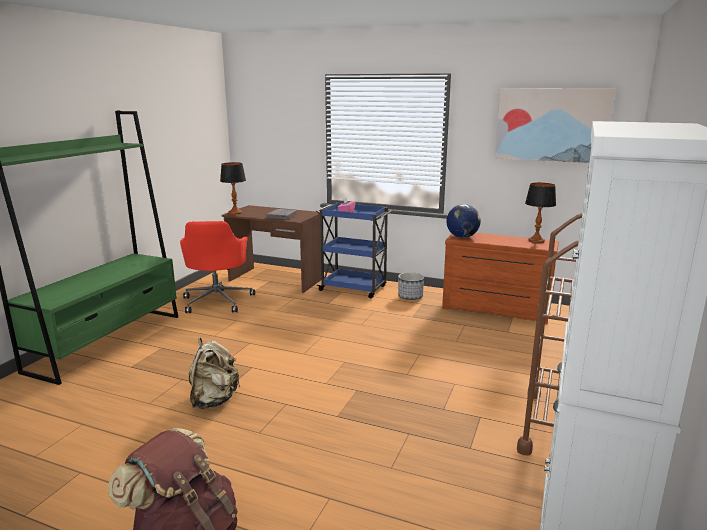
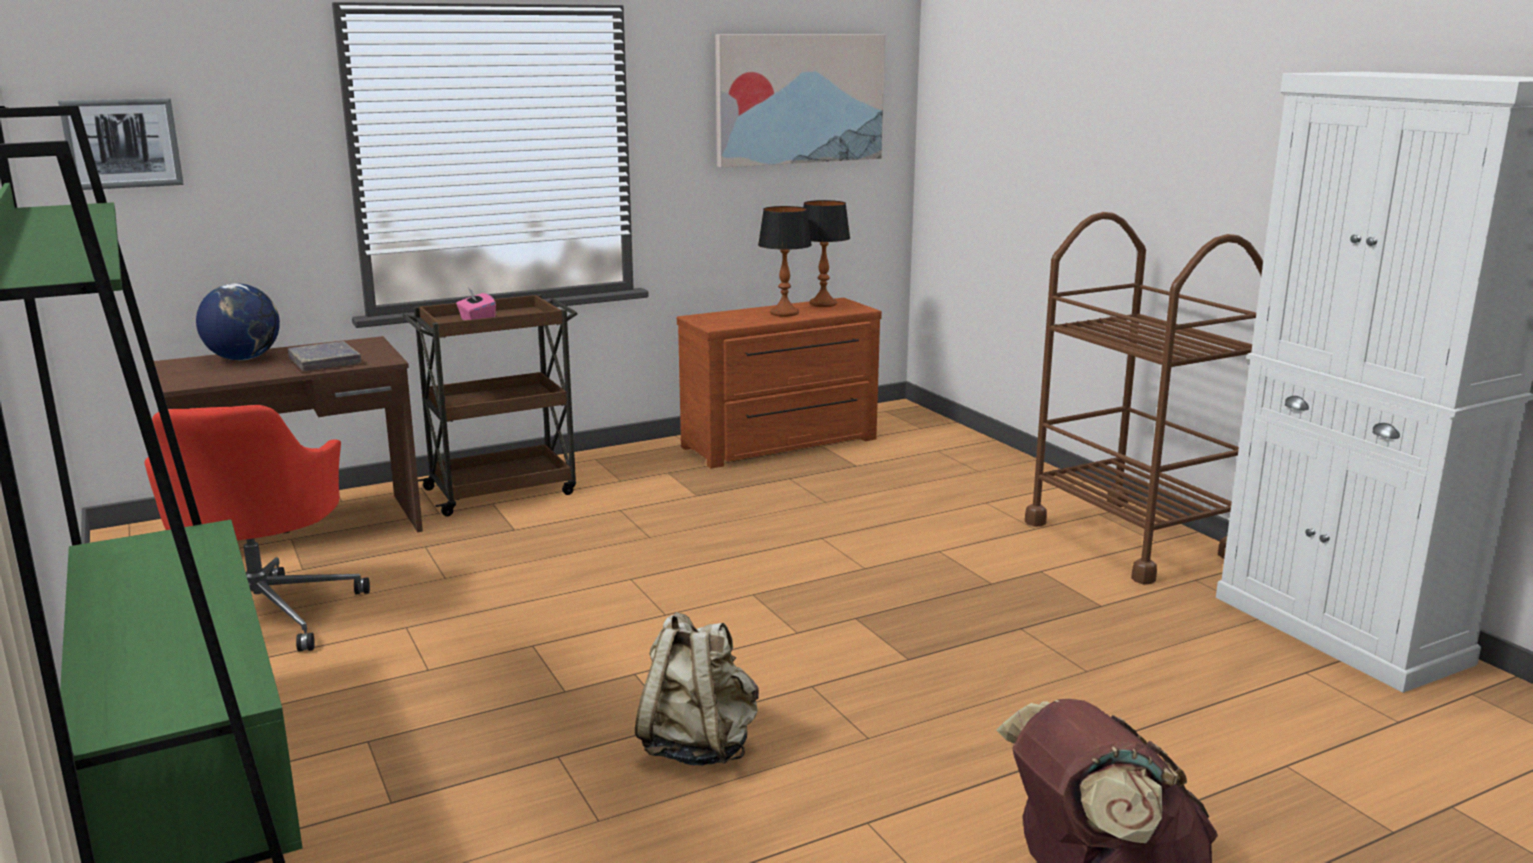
camera: 50 degrees left, 0 degrees up
(218, 300) = (264, 615): red office chair -> red office chair turned 45 degrees clockwise
(235, 213) = (182, 382): table lamp -> table lamp (785, 313)
(255, 126) = (122, 143): none -> picture
(354, 288) = (503, 491): blue cart -> brown cart
(410, 297) = (627, 469): planter -> none
(462, 237) = (719, 322): globe -> globe (243, 359)

